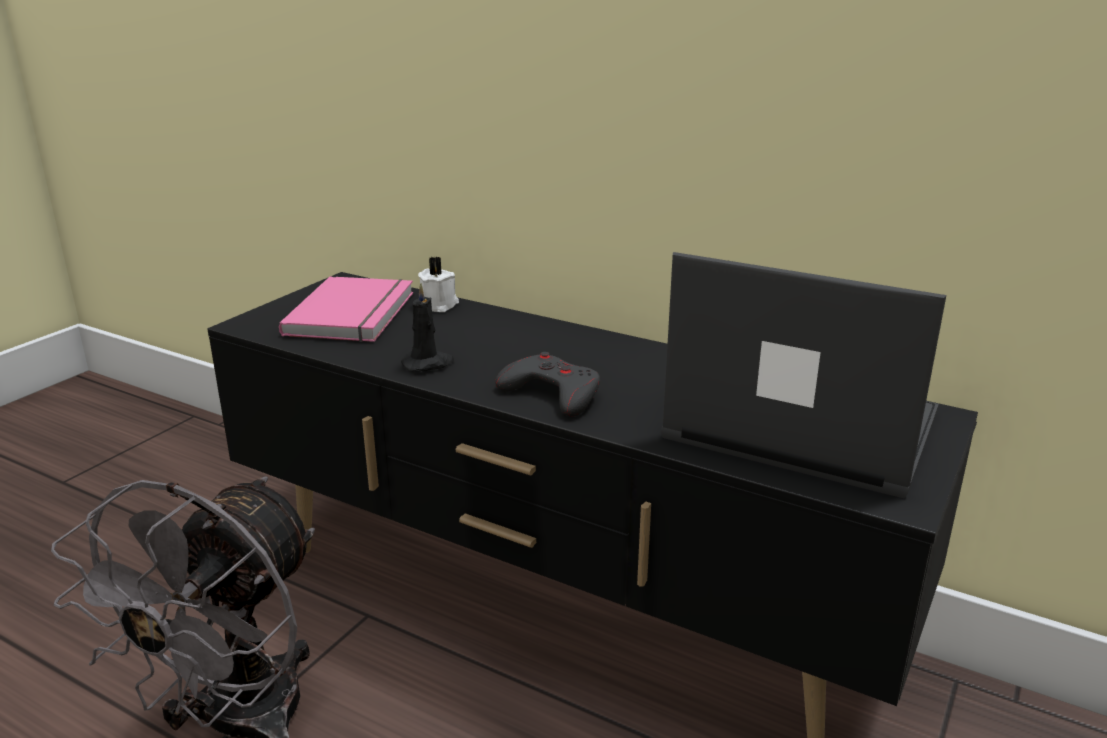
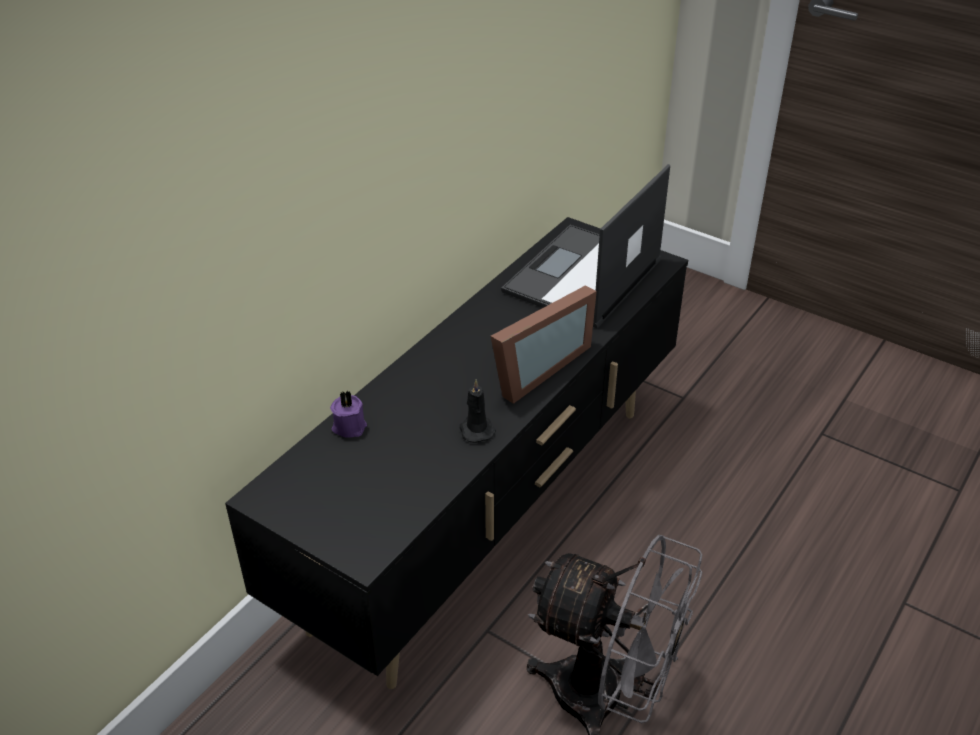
camera: 85 degrees left, 15 degrees up
(355, 313) = (356, 480): pink book -> none
(440, 305) = (349, 426): white candle -> purple candle
(552, 393) = (533, 368): grey game controller -> picture frame

